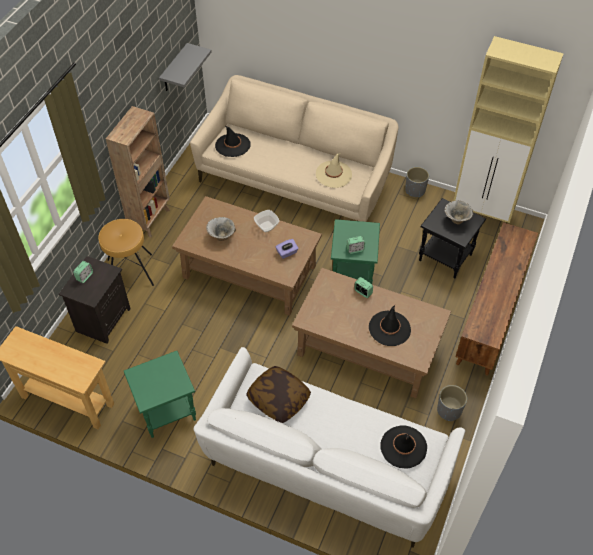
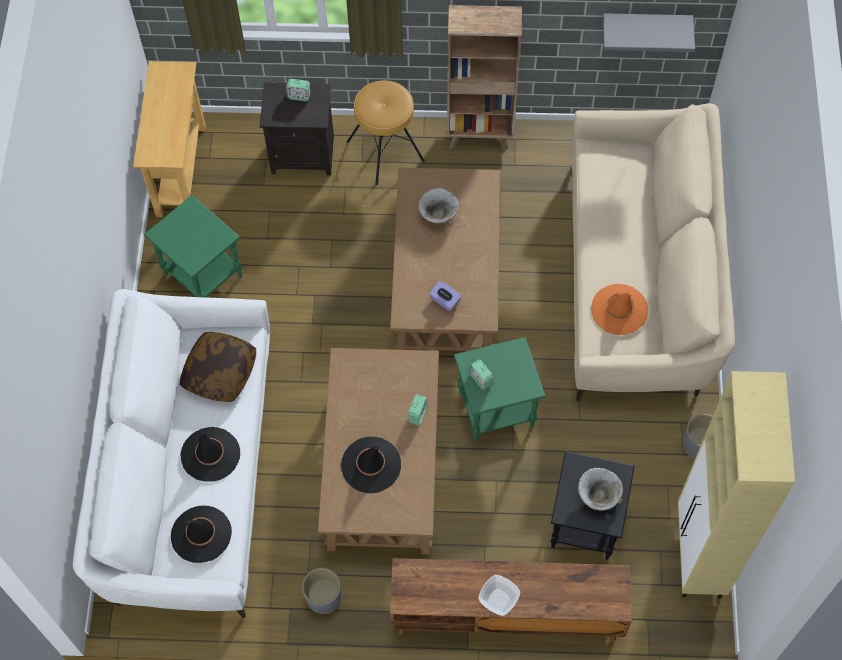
camera: 70 degrees right, 10 degrees up
(232, 145) = (611, 165): black hat -> black hat (210, 454)
(266, 226) = (479, 261): bowl -> bowl (499, 600)
(333, 174) = (619, 310): beige hat -> orange hat

